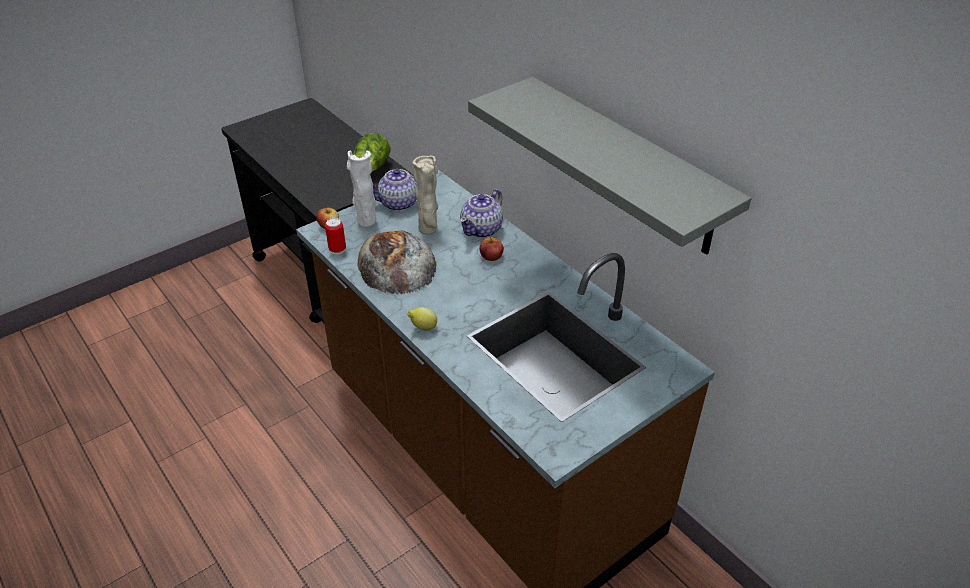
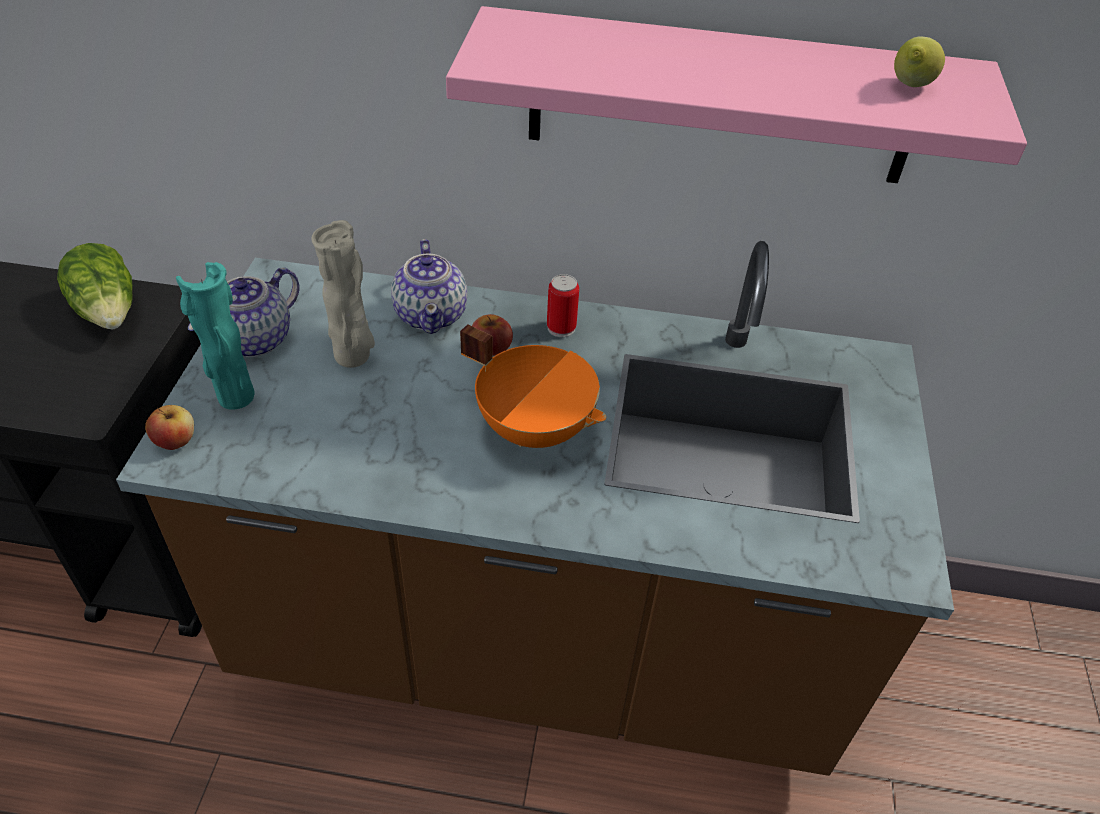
camera: 45 degrees left, 5 degrees up
(337, 249) = (239, 471): can -> can (561, 328)
(367, 221) = (234, 396): white vase -> turquoise vase
(396, 264) = (369, 438): bread -> none
(423, 328) = (533, 513): lemon -> lemon (909, 87)
(467, 297) = (536, 427): none -> orange cooking pot
(626, 165) = (721, 98): grey shelf -> pink shelf

